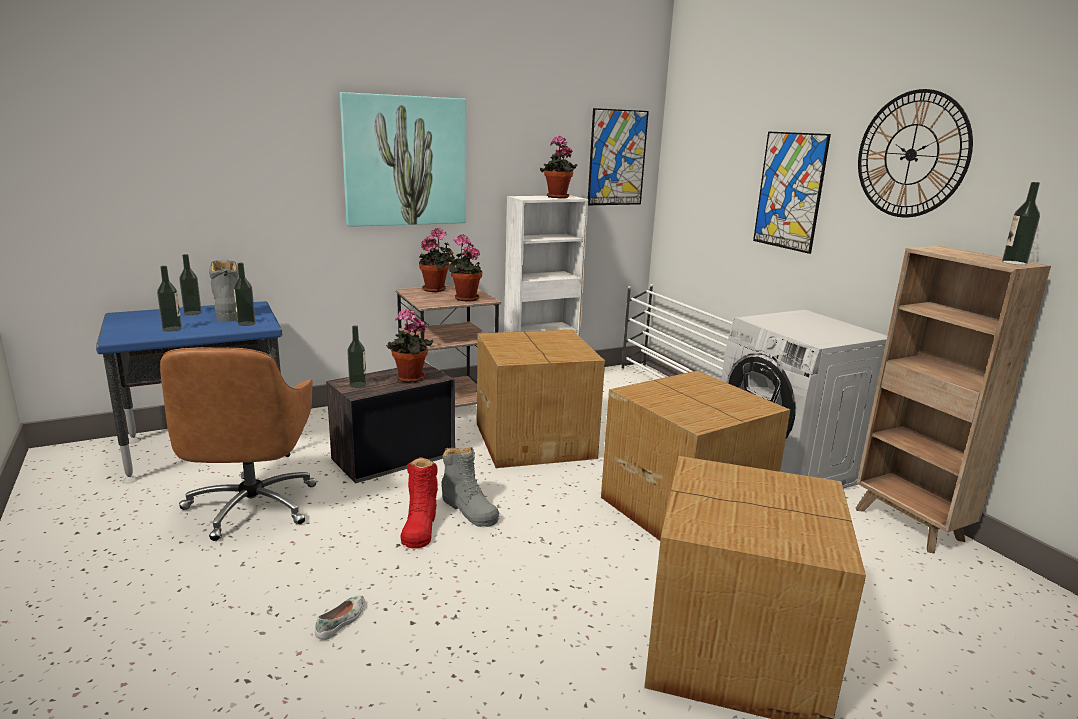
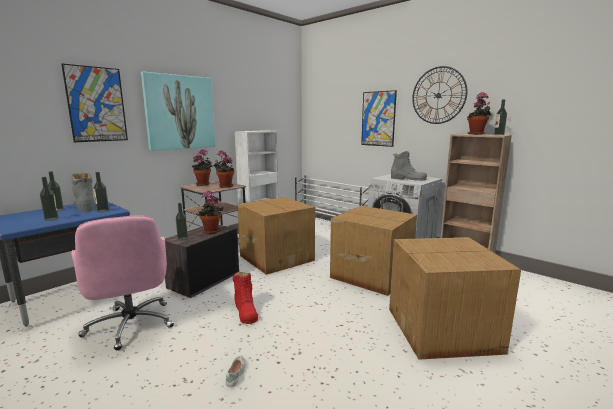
camera: 20 degrees left, 5 degrees down
(251, 506) = (130, 325): brown office chair -> pink office chair
(469, 509) = (267, 297): grey boot -> grey boot (408, 179)
(557, 197) = (261, 130): potted plant -> potted plant (477, 134)
(617, 158) = (283, 111): picture -> picture (96, 104)

